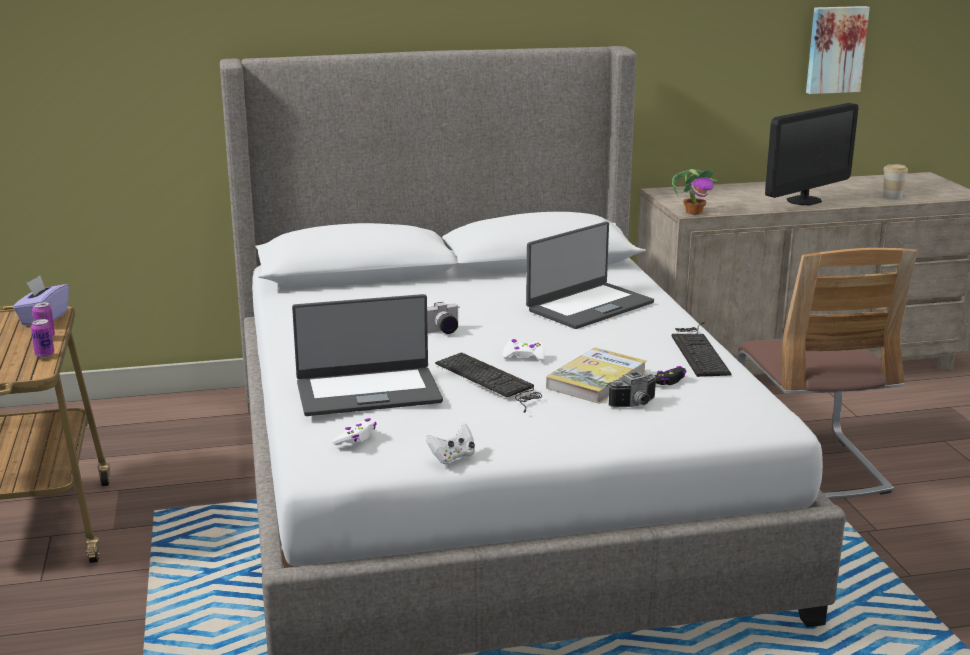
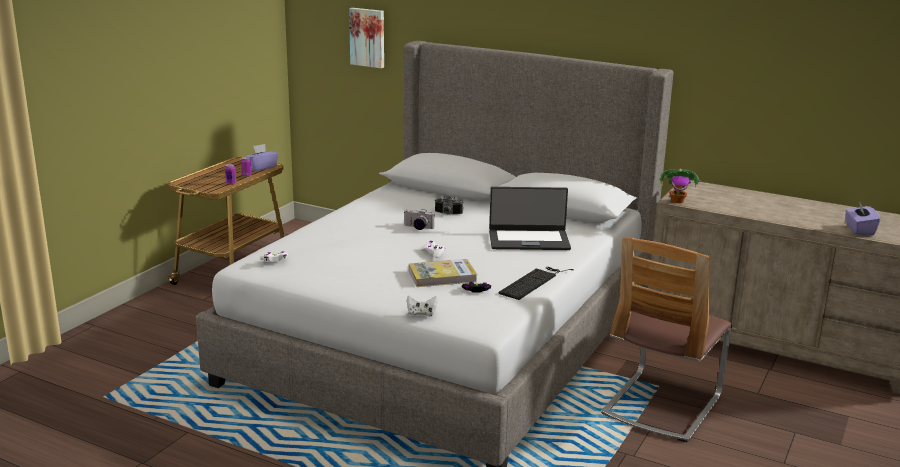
camera: 40 degrees right, 0 degrees up
(368, 391) = (321, 242): laptop -> none
(452, 457) = (297, 283): white game controller -> white game controller (421, 314)
(491, 381) = (387, 258): keyboard -> none
(636, 405) = (432, 294): camera -> camera (447, 214)
(804, 200) = (779, 214): monitor -> none
(835, 49) = (862, 100): picture -> picture (368, 37)
(892, 197) = (859, 230): cup -> purple tissue box

